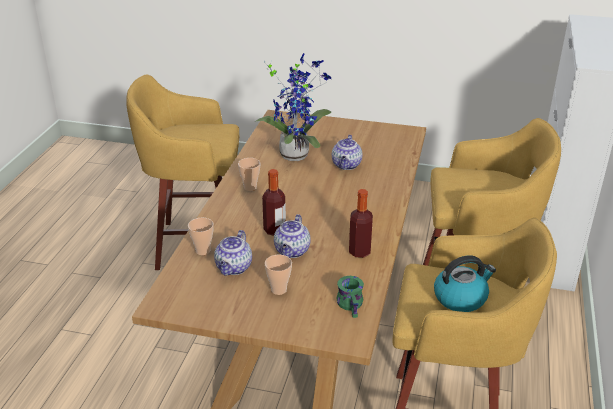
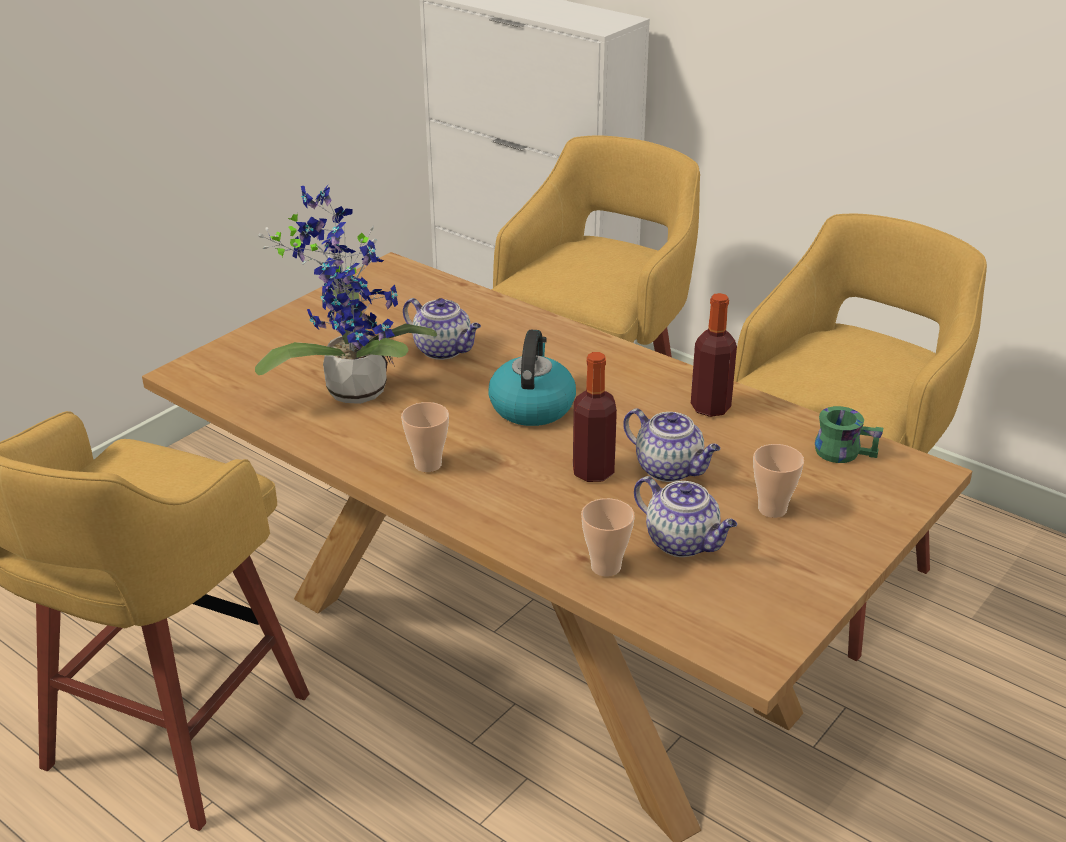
camera: 65 degrees left, 0 degrees up
(460, 298) = (854, 365): kettle -> kettle (532, 406)

